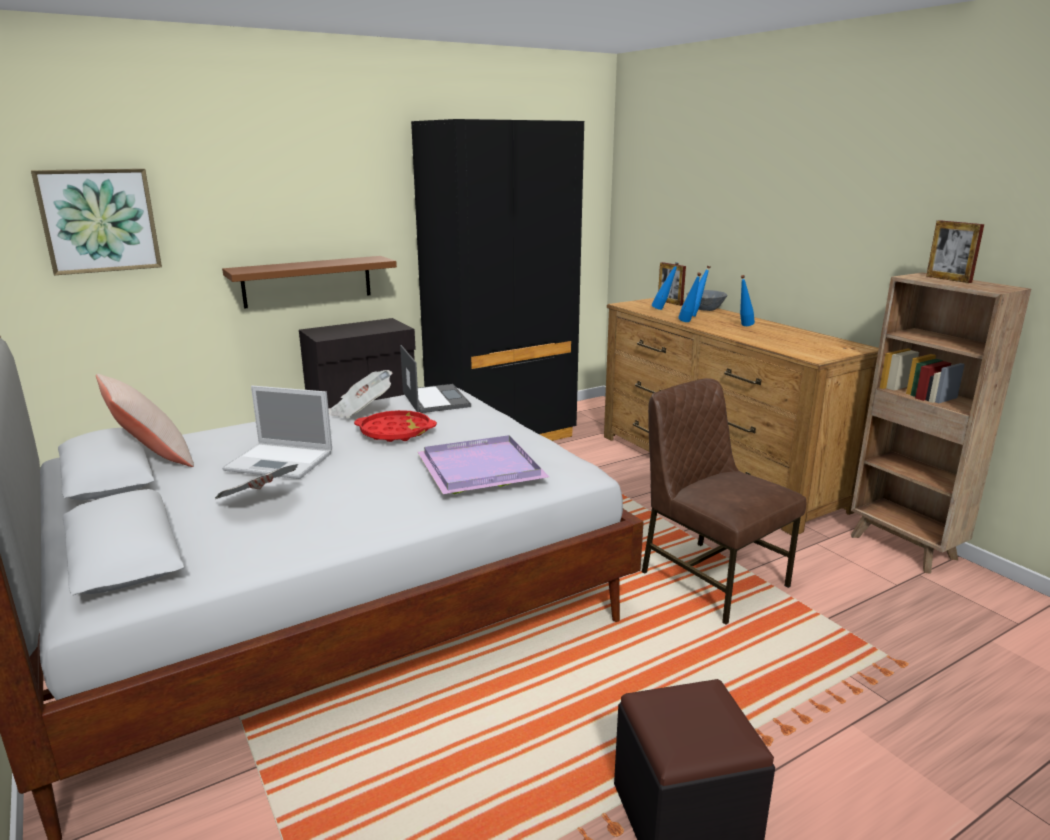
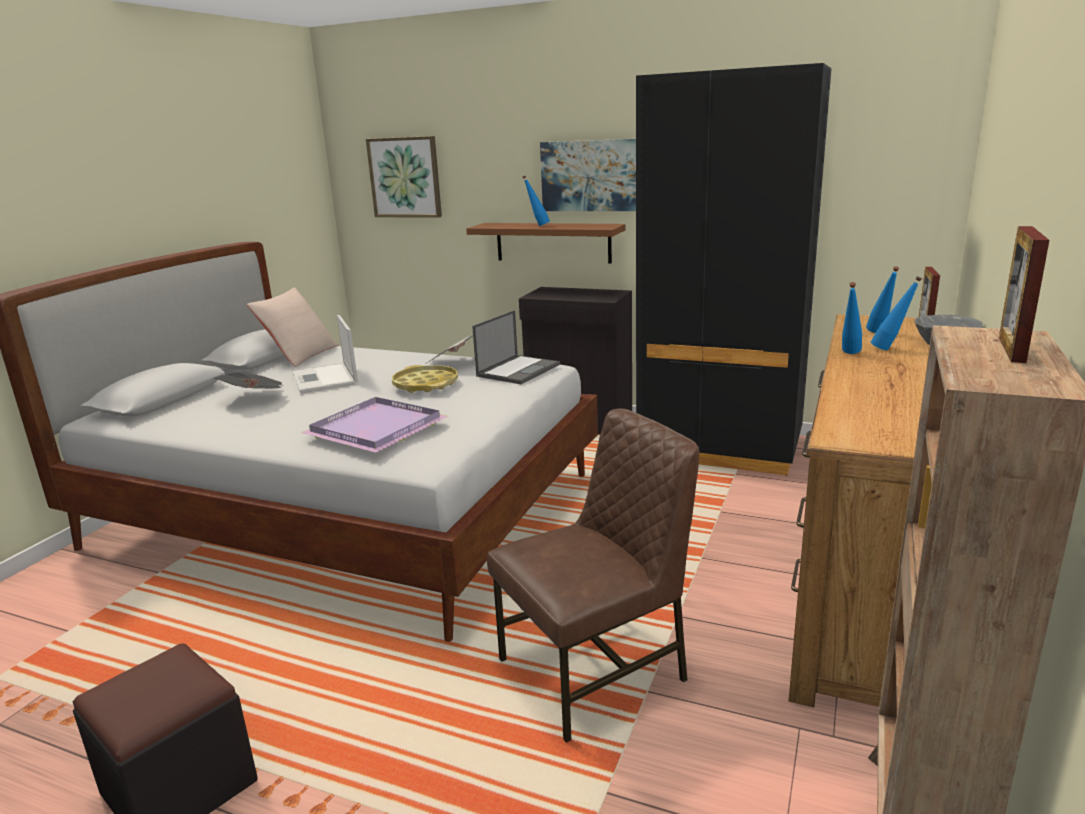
camera: 55 degrees right, 0 degrees up
(343, 211) = (590, 176): none -> picture
(396, 432) = (425, 384): red tray -> yellow tray
(711, 578) = (596, 670): brown chair -> brown chair turned 45 degrees clockwise
(743, 326) = (906, 377): blue bottle -> blue bottle (537, 226)

